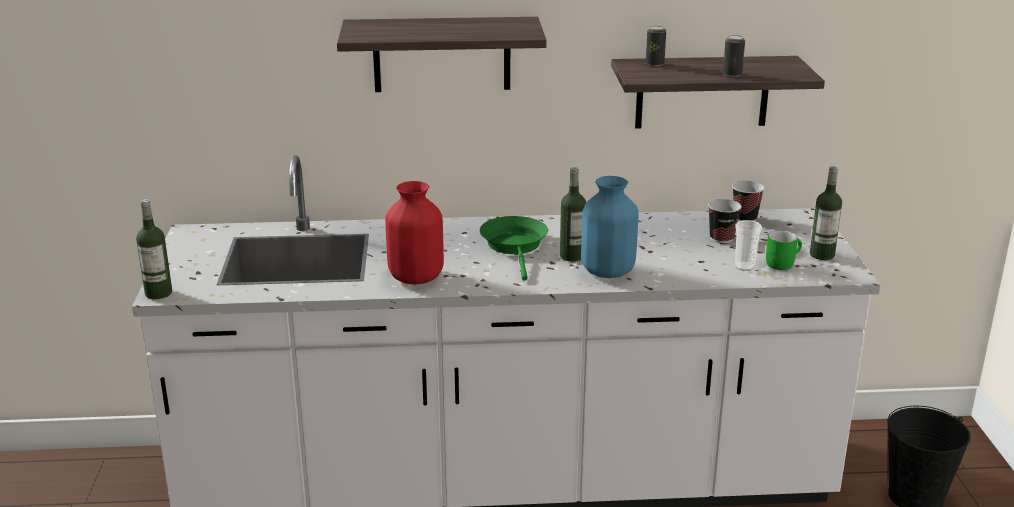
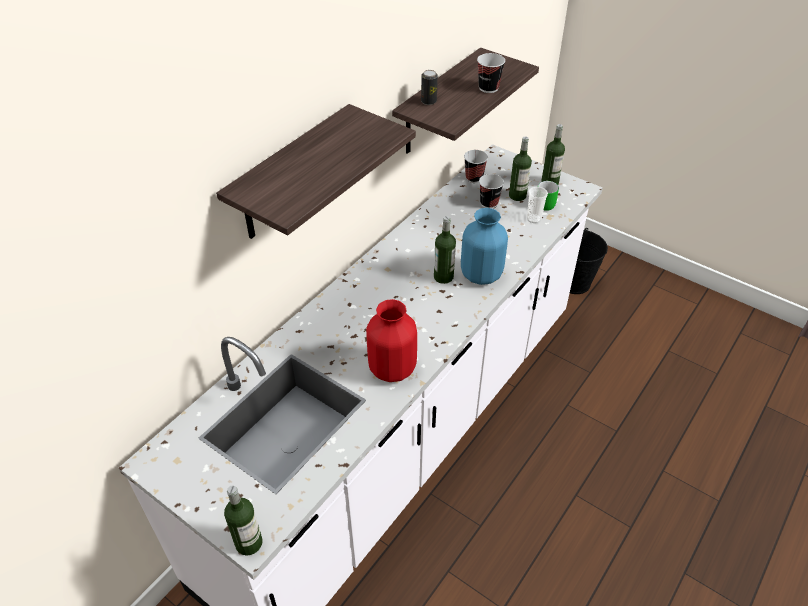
camera: 50 degrees left, 20 degrees up
(515, 246) = (399, 293): green frying pan -> none
(732, 74) = (488, 88): can -> cup
(764, 247) = (517, 195): none -> bottle

